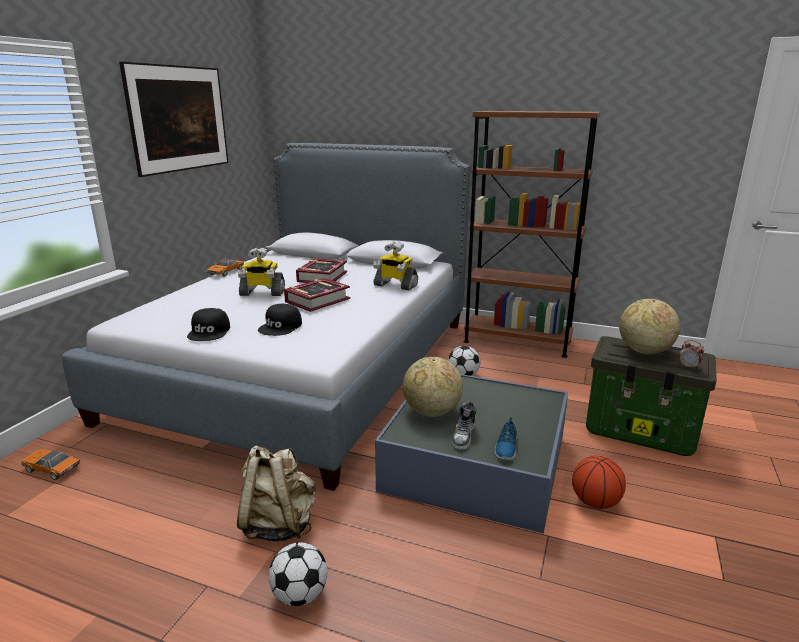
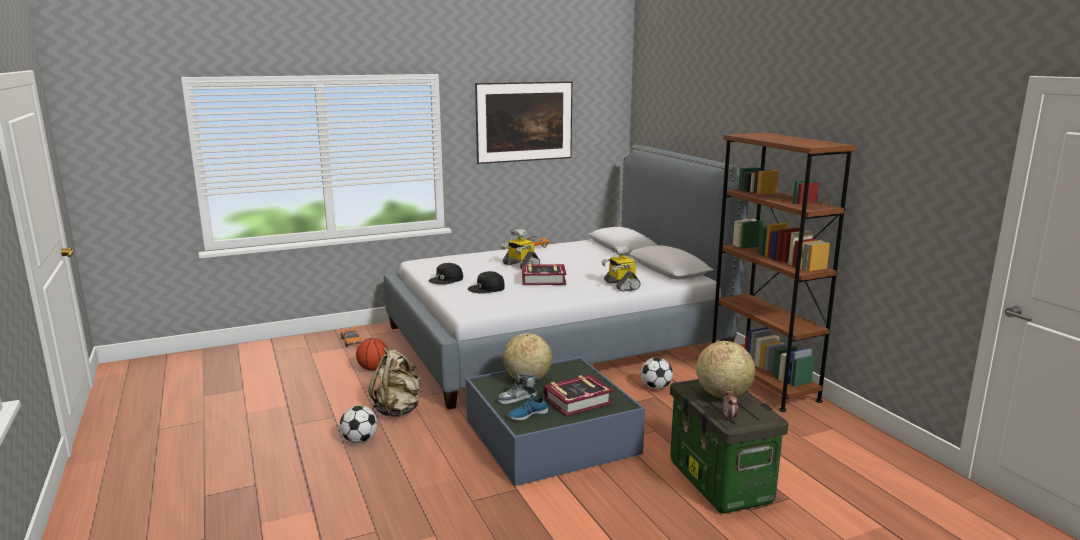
camera: 45 degrees right, 5 degrees down
(322, 277) = (584, 265): book -> book (577, 401)
(595, 502) = (582, 494): basketball -> basketball (373, 369)

